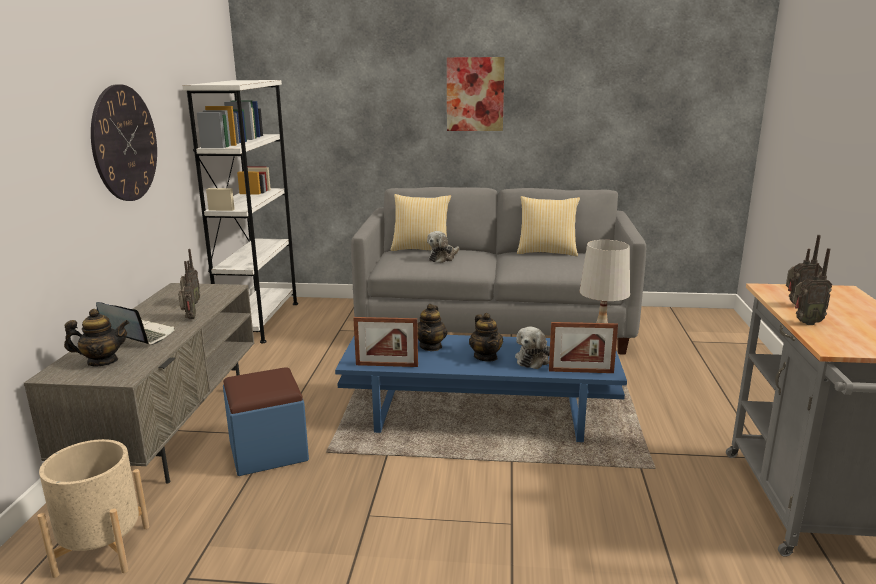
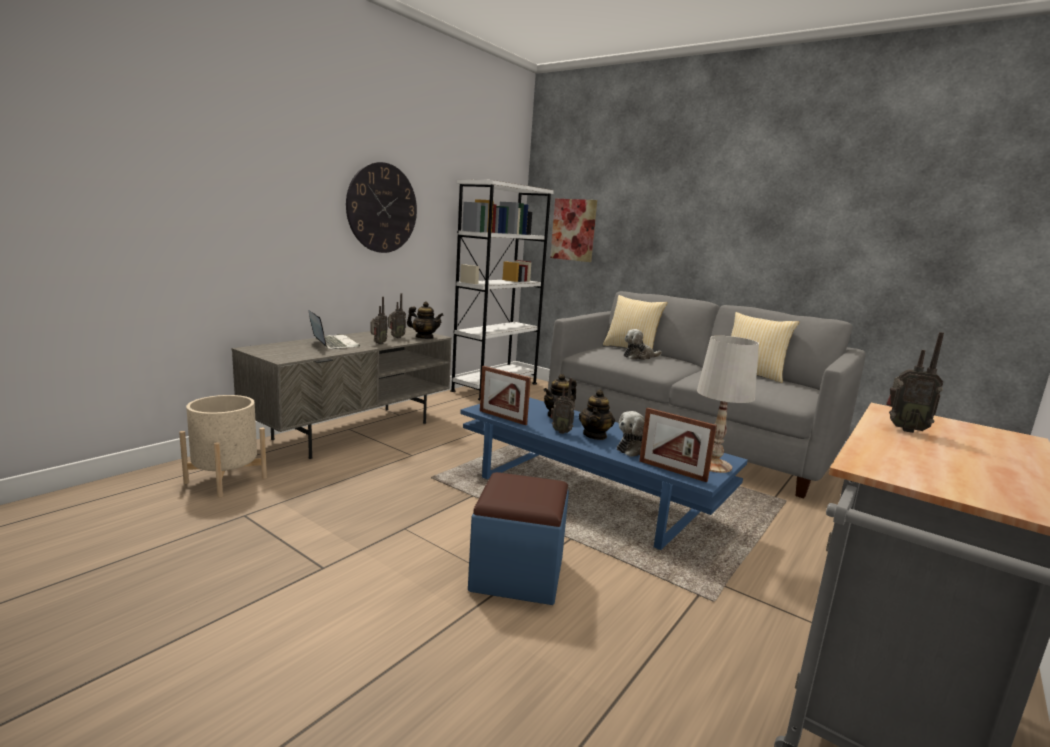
camera: 30 degrees right, 5 degrees down
(102, 361) = (288, 349): teapot -> teapot (424, 337)
(268, 451) = (394, 463): blue ottoman -> blue ottoman (517, 574)
(475, 94) = (719, 212): picture -> picture (573, 230)
(805, 322) = (878, 442): radio -> radio (561, 431)

